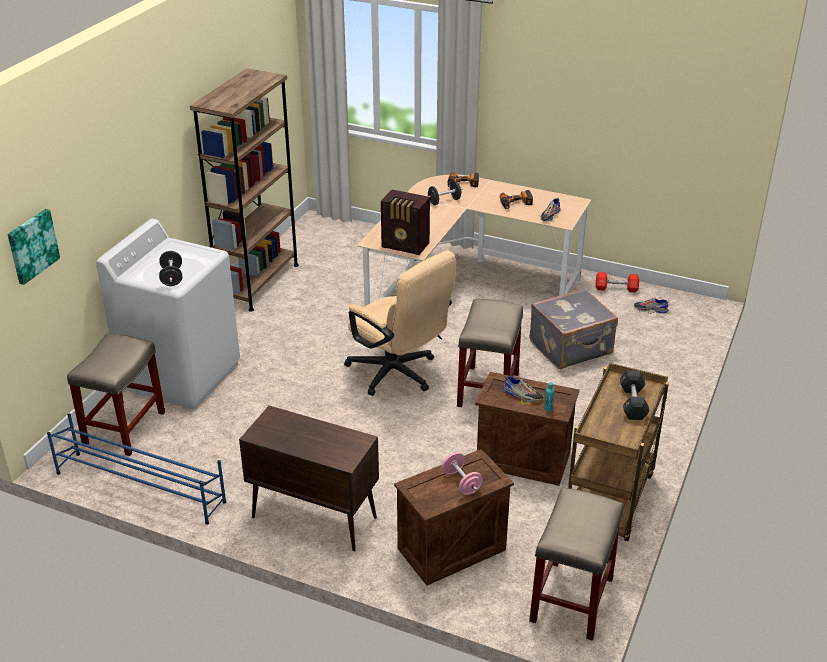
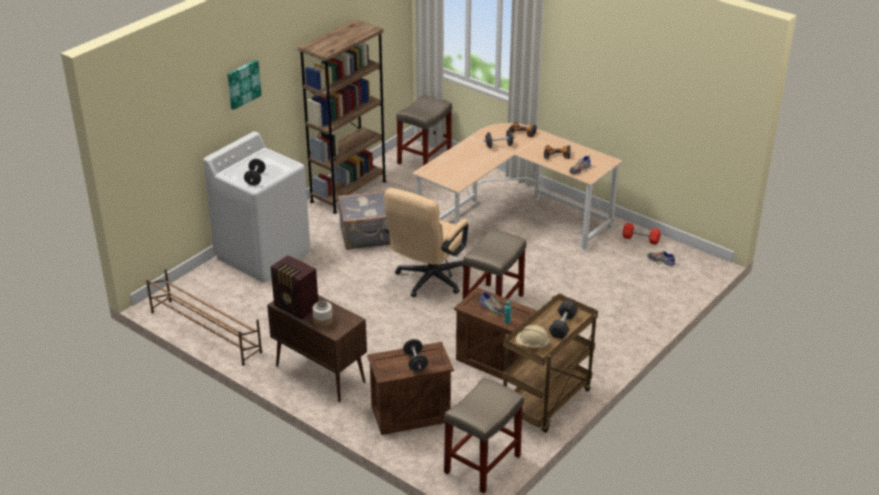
camera: 15 degrees right, 0 degrees up
(32, 246) = (152, 143): picture -> picture (243, 84)
(124, 427) = (209, 287): beige stool -> beige stool (424, 158)
(139, 487) = (205, 331): blue shoe rack -> brown shoe rack
(323, 449) = (323, 321): none -> jar
(398, 375) = (428, 281): beige office chair -> beige office chair turned 60 degrees clockwise
(406, 246) = (450, 179): radio -> radio (296, 307)
(461, 483) = (415, 362): pink dumbbell -> black dumbbell
(571, 348) = (577, 282): grey suitcase -> grey suitcase (367, 236)
(610, 434) = (532, 345): none -> beige hard hat

